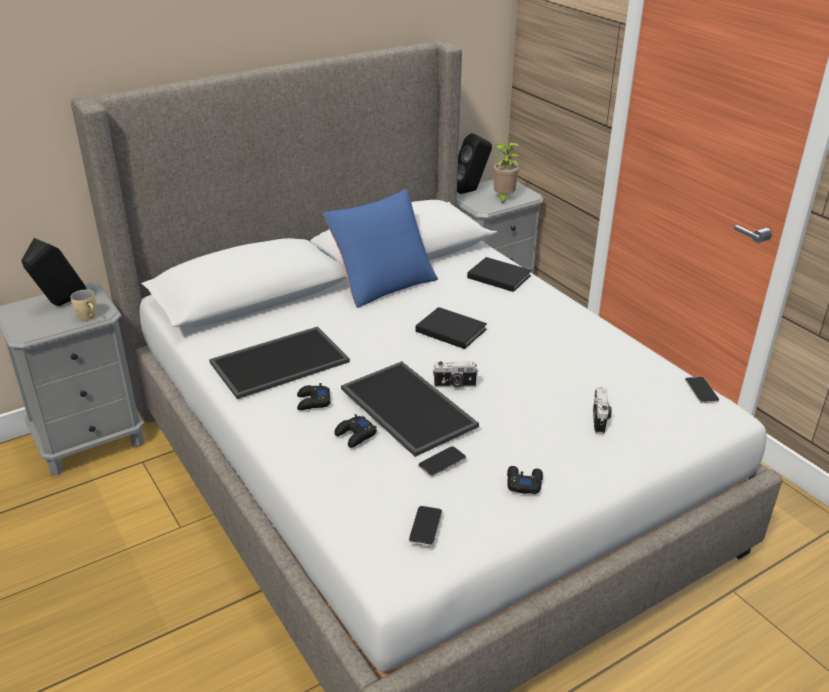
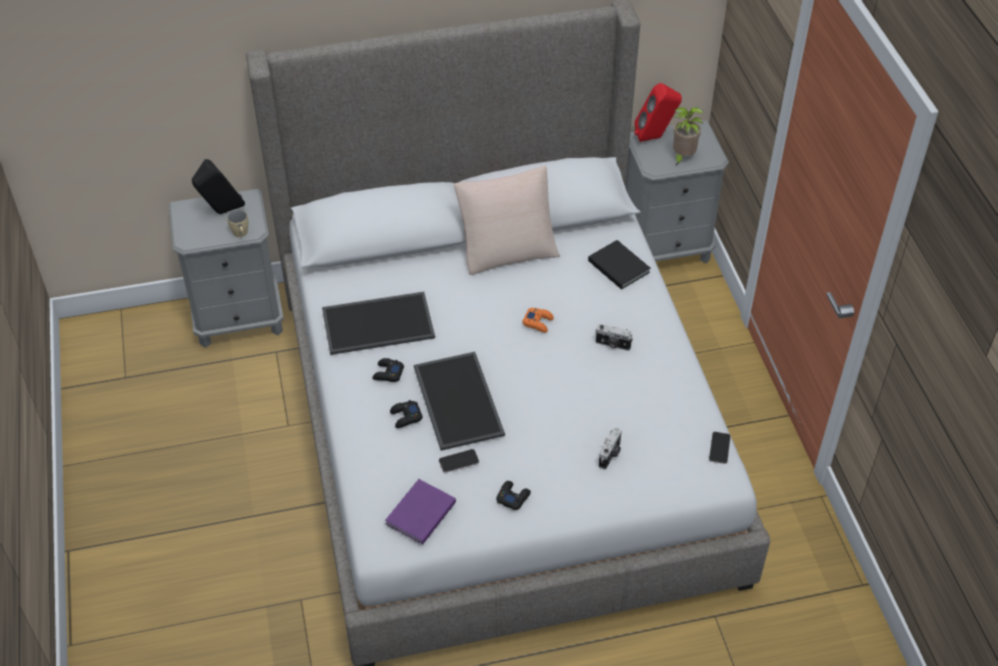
camera: 20 degrees right, 15 degrees up
(382, 282) = (507, 247): blue pillow -> beige pillow
(425, 526) = (419, 514): phone -> purple book
(450, 329) = (538, 322): black book -> orange game controller
(455, 385) = (509, 387): camera -> camera (612, 345)
(471, 191) = (655, 137): black speaker -> red speaker

